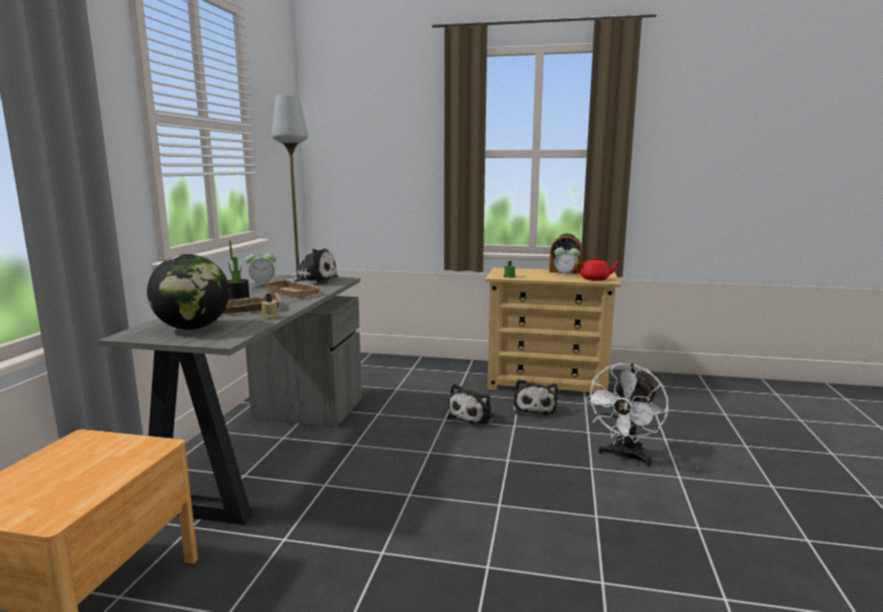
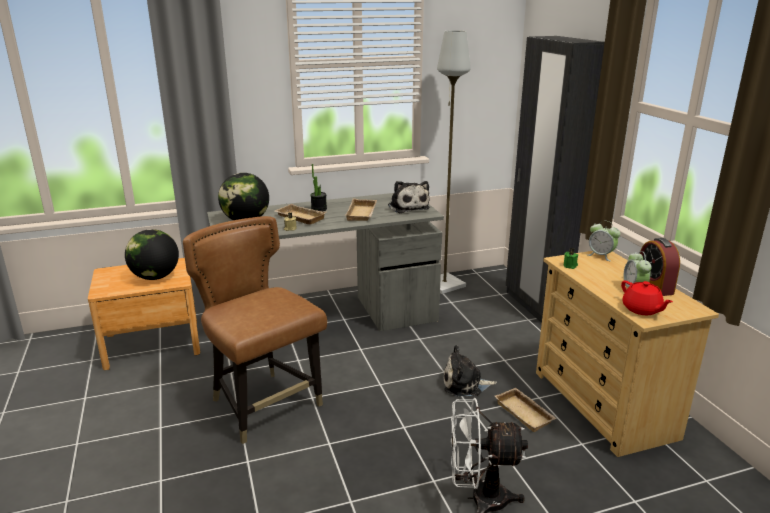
camera: 60 degrees right, 10 degrees up
(99, 461) = (155, 277): none -> globe
(262, 285) = (373, 199): alarm clock -> alarm clock (601, 256)
(389, 529) = (264, 405): none -> brown chair
(396, 360) = (535, 305): none -> black wardrobe
(534, 408) = (525, 413): plush toy -> beige tray

